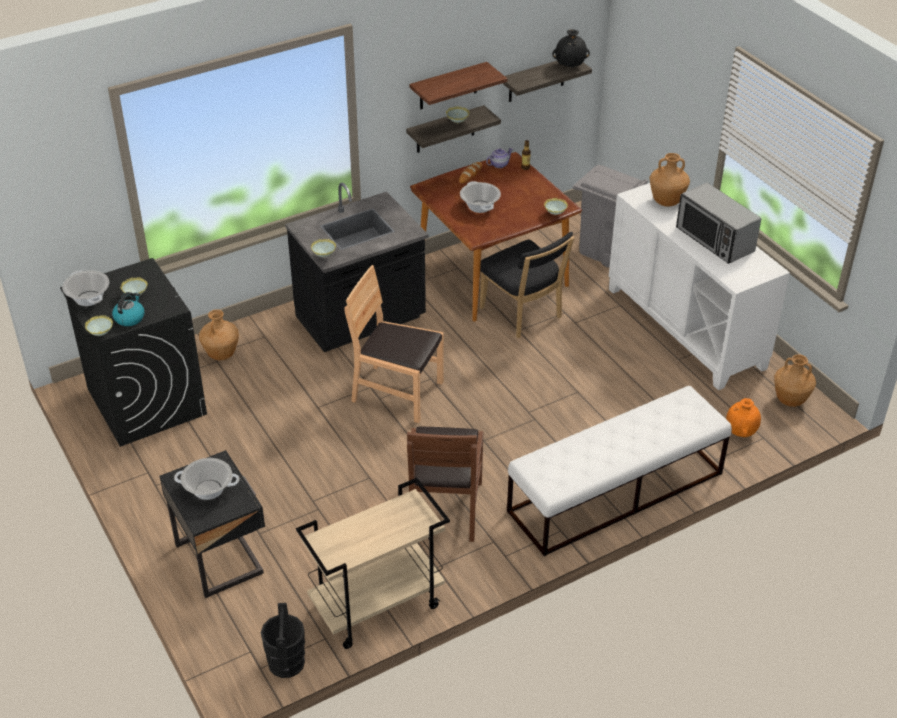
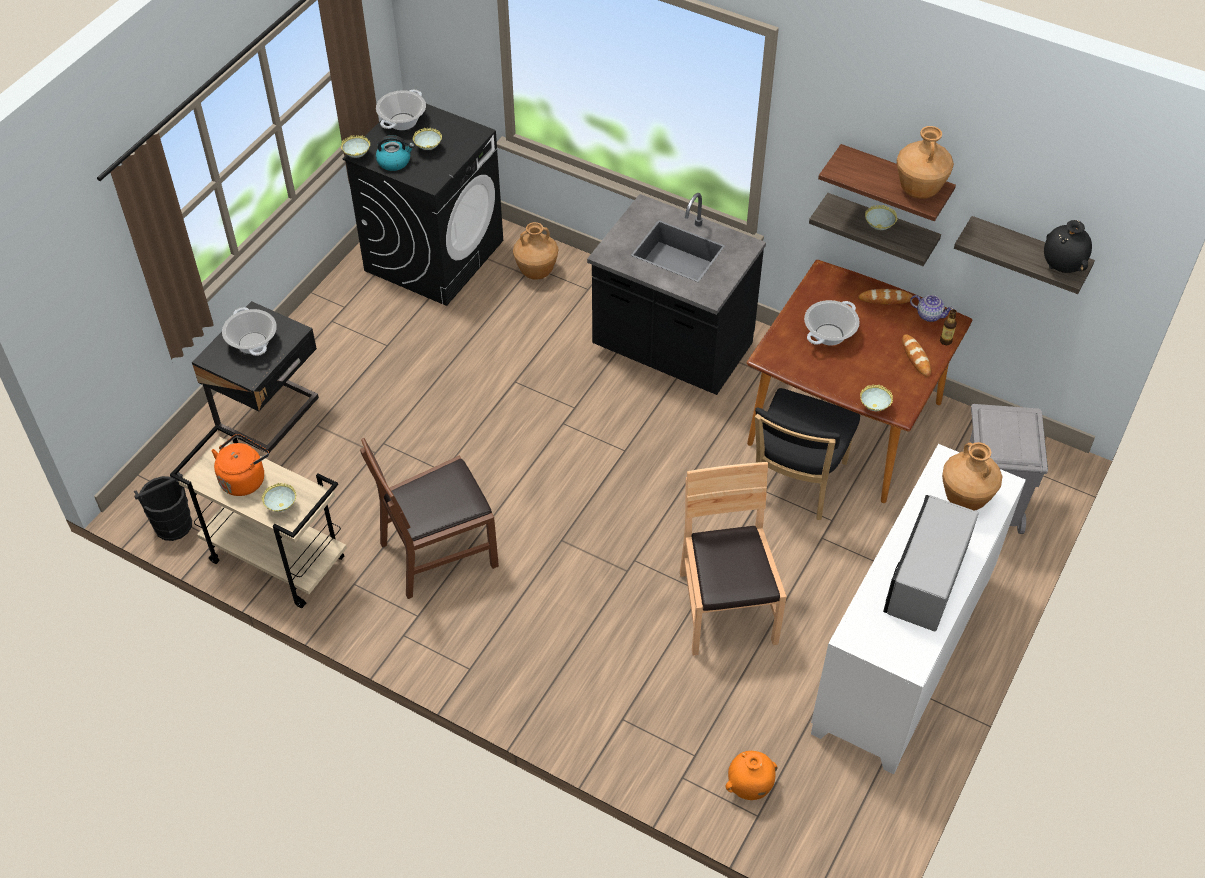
camera: 60 degrees right, 10 degrees up
(324, 257) = (608, 248): bowl -> bowl (282, 507)
(360, 535) = (244, 478): none -> orange kettle
(397, 392) = (582, 433): brown chair -> brown chair (726, 608)
(528, 183) = (915, 357): none -> bread
(615, 492) = (560, 696): white bench -> none
(789, 400) = (850, 822): brown vase -> brown vase (918, 190)

